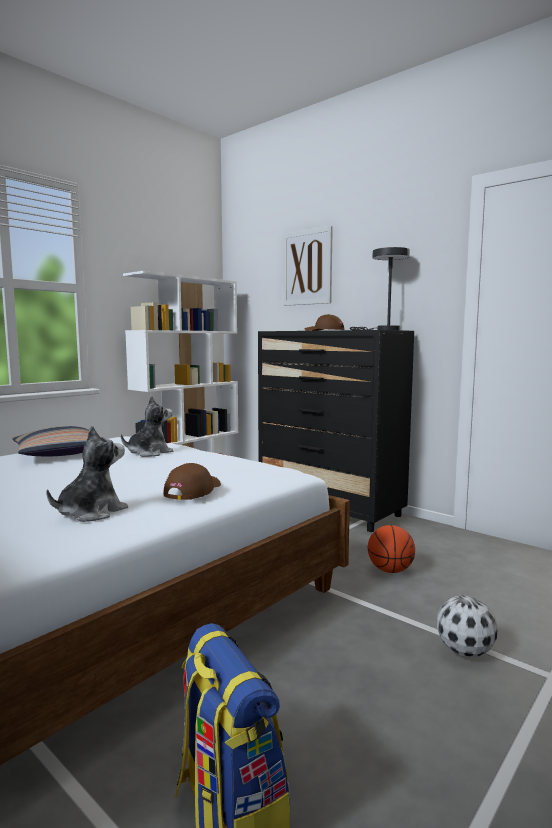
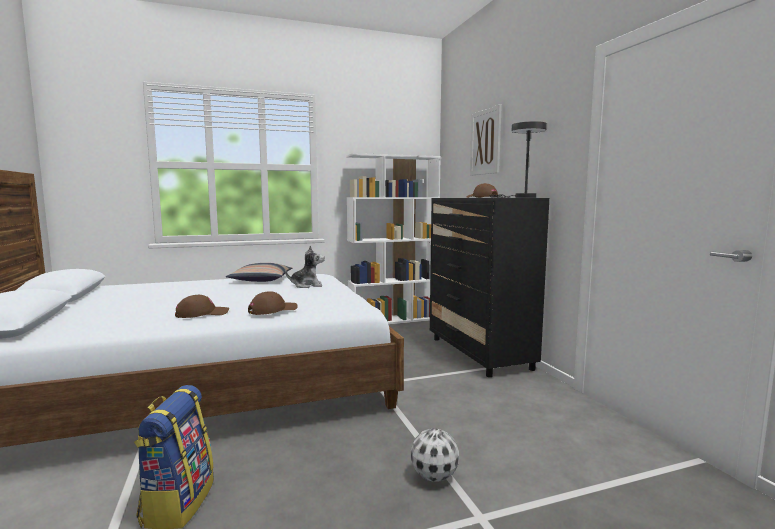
camera: 30 degrees right, 0 degrees up
(91, 513) = (202, 314): plush toy -> brown cap
(390, 570) = (461, 407): basketball -> none

